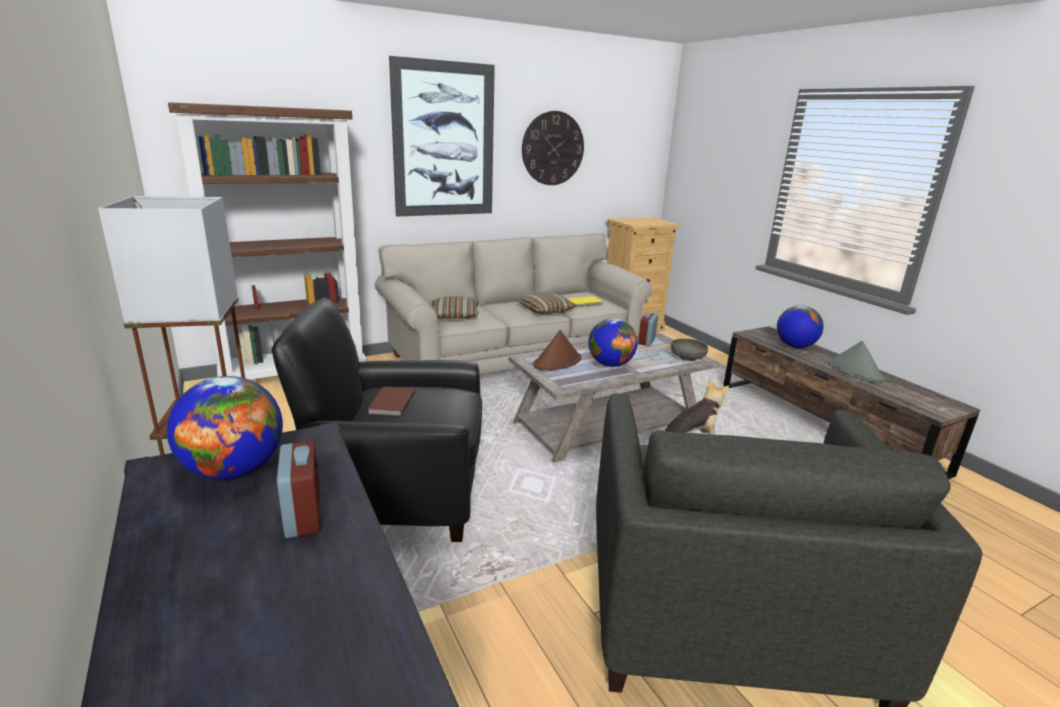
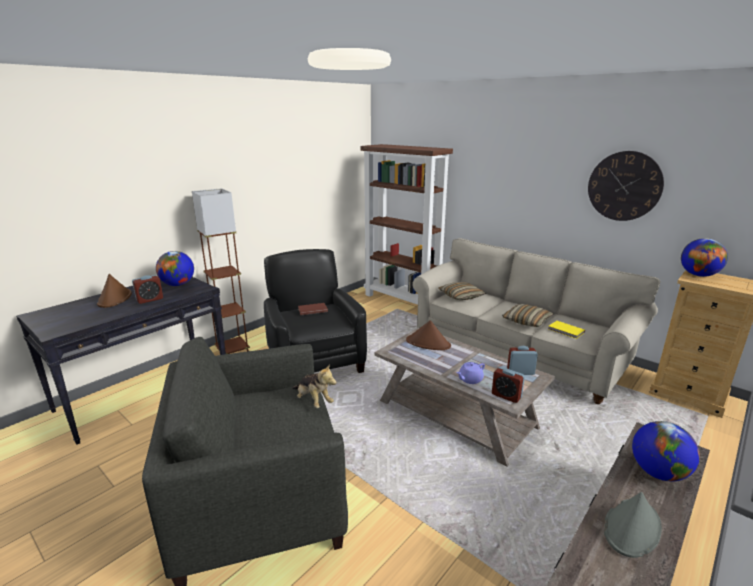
camera: 70 degrees right, 0 degrees up
(209, 587) = (115, 299): none -> brown hat
(444, 141) = (520, 172): picture -> none
(610, 364) = (447, 363): globe -> globe (698, 275)
(651, 364) = (470, 379): none -> purple teapot
(687, 358) = (506, 396): grey bowl -> alarm clock

